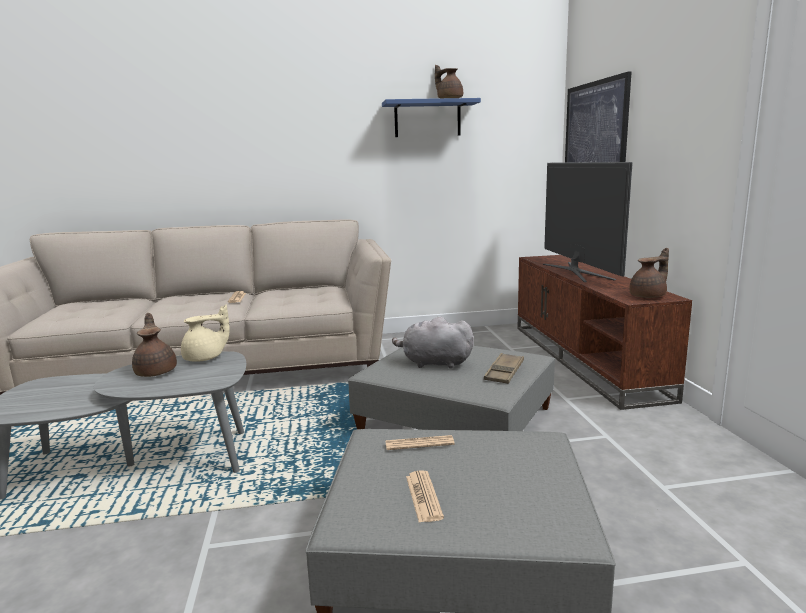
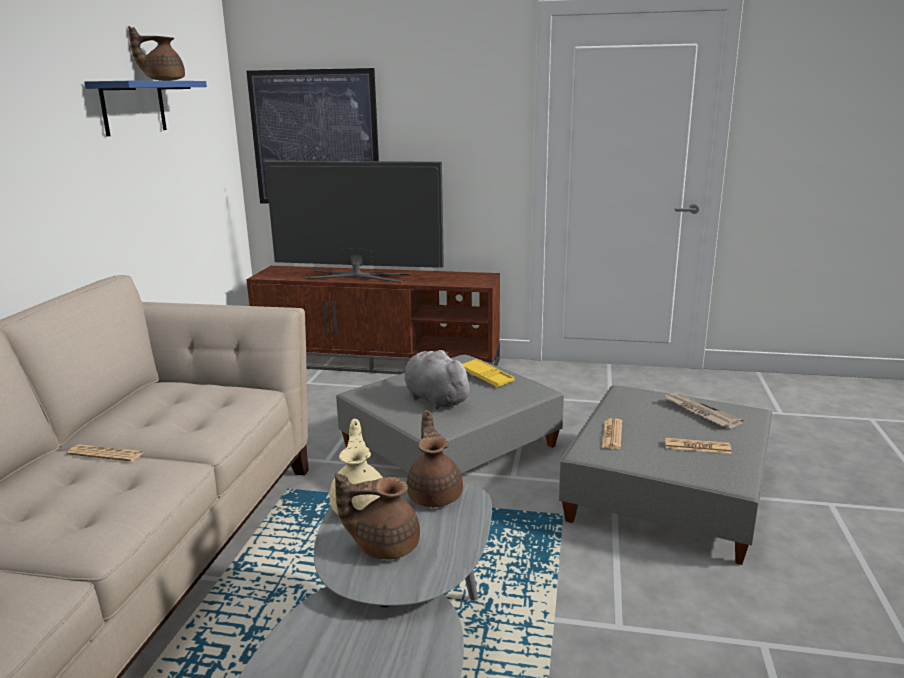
camera: 70 degrees left, 5 degrees up
(434, 363) = (435, 399): grey plush toy -> grey plush toy turned 105 degrees clockwise
(504, 372) = (486, 377): brown tray -> yellow tray
(527, 491) = (699, 412): none -> newspaper
(649, 296) = (476, 278): brown teapot -> brown teapot (435, 495)

